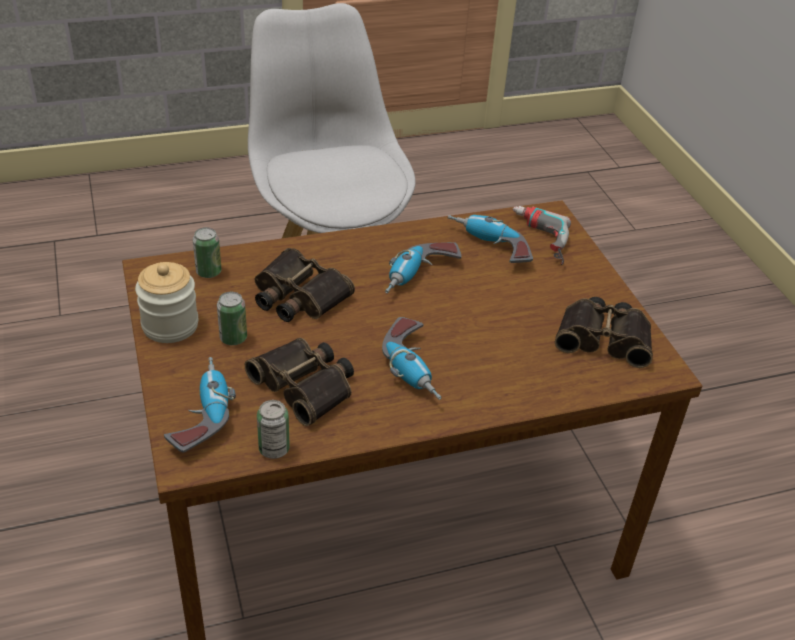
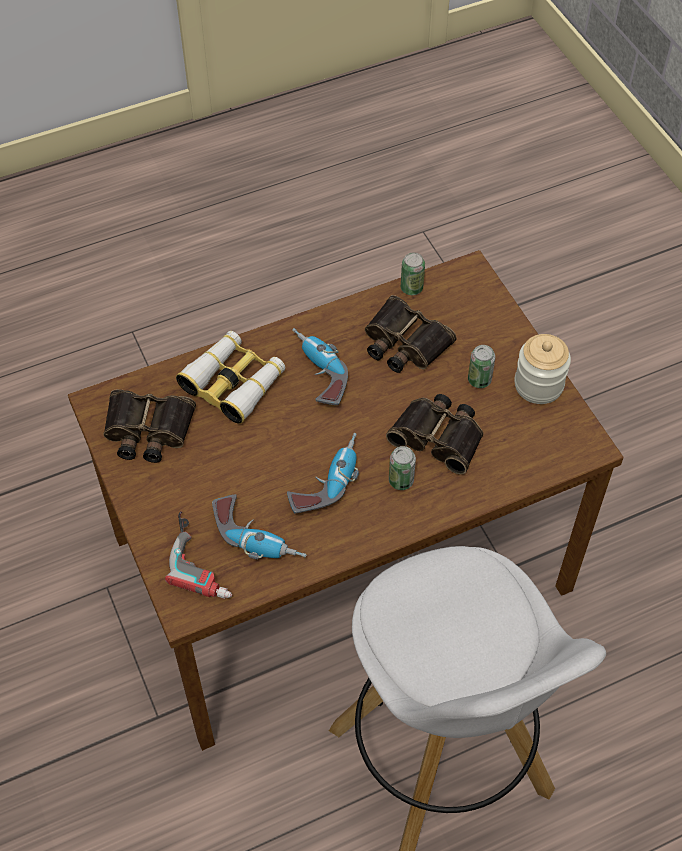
camera: 175 degrees right, 15 degrees up
(200, 414) = (476, 308): power drill -> none
(208, 272) = (533, 453): can -> can (401, 481)
(512, 371) = (233, 383): none -> binoculars

